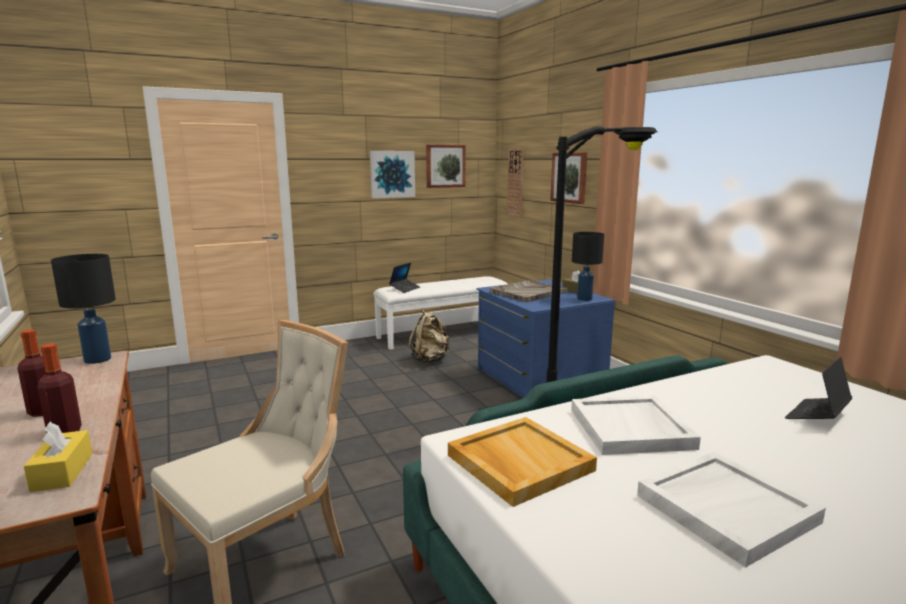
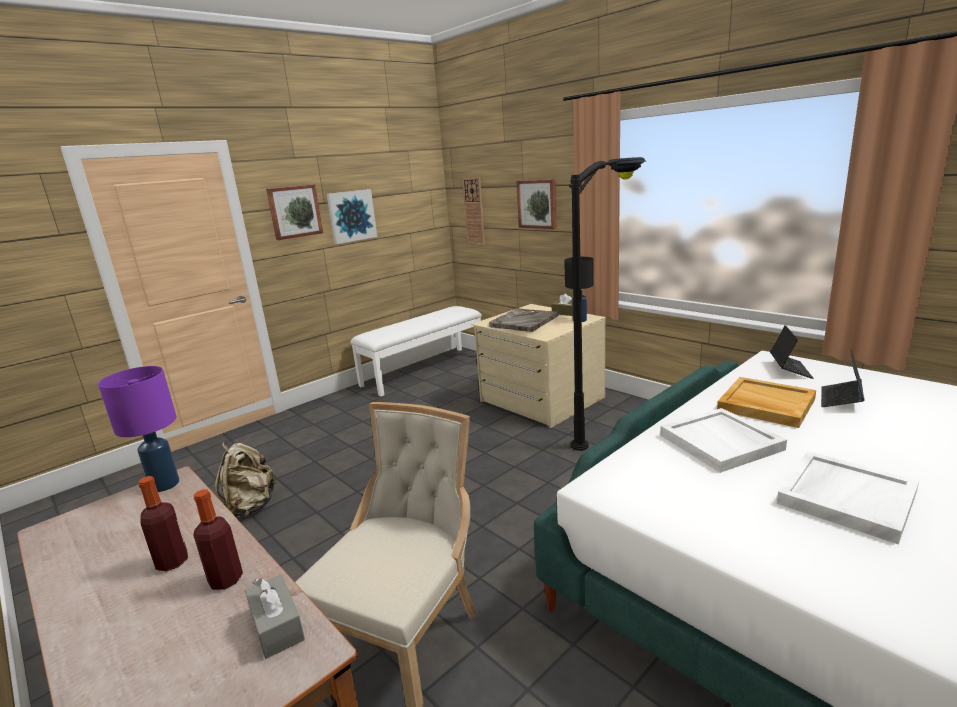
camera: 15 degrees left, 5 degrees up
(62, 472) = (277, 626): yellow tissue box -> grey tissue box
(97, 359) = (163, 485): black table lamp -> purple table lamp
(405, 289) = (384, 333): laptop -> laptop (789, 369)
(430, 360) = (428, 400): beige backpack -> beige backpack (251, 506)
(445, 166) = (401, 201): picture -> picture (294, 211)
(518, 462) = (662, 496): beige tray -> beige tray (765, 405)
(538, 379) = (540, 400): blue dresser -> beige dresser

